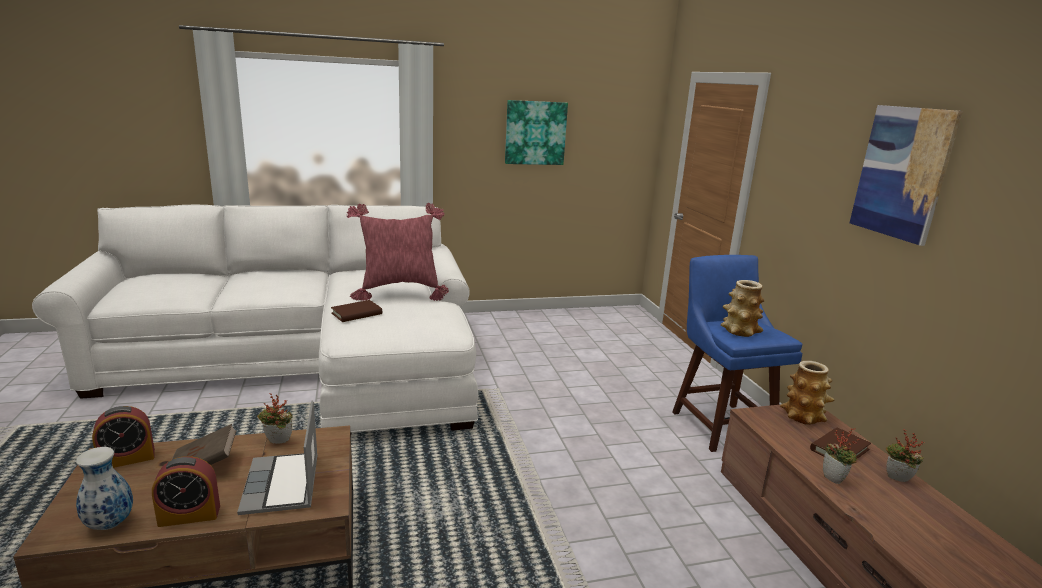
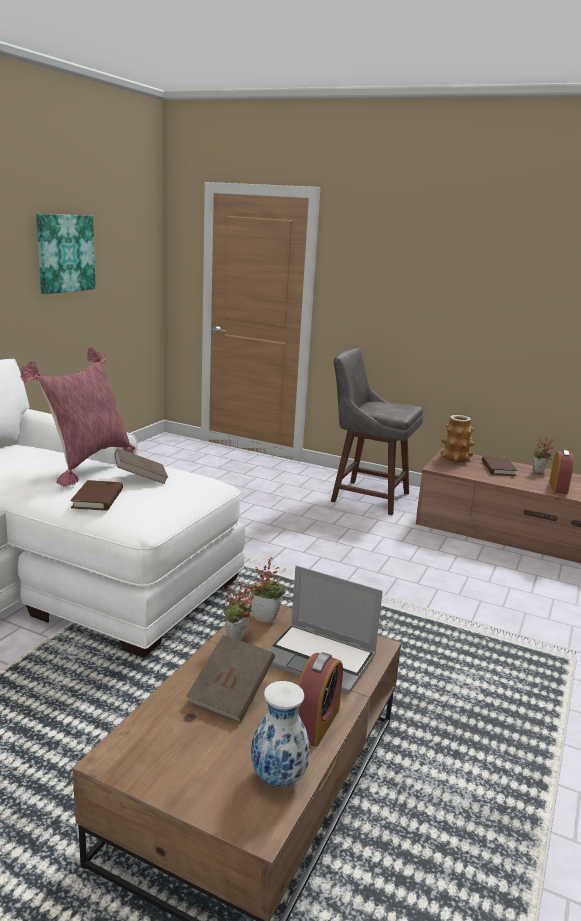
camera: 50 degrees left, 0 degrees up
(127, 459) = (145, 741): alarm clock -> alarm clock (558, 487)
(410, 312) = (141, 478): none -> brown book
(720, 424) = (367, 496): blue stool -> grey stool
(739, 331) = (386, 410): vase -> none
(835, 479) = (524, 483): potted plant -> potted plant (266, 618)
(902, 172) = (475, 265): picture -> none

